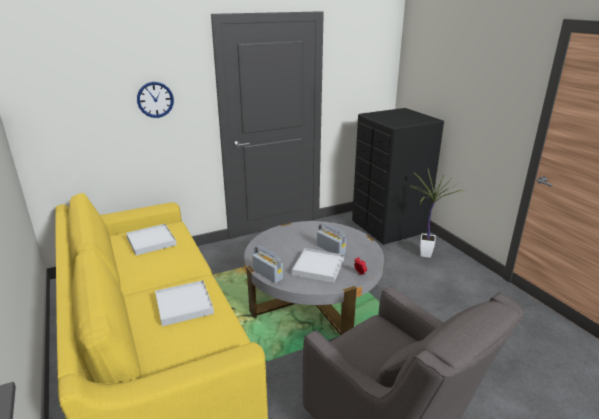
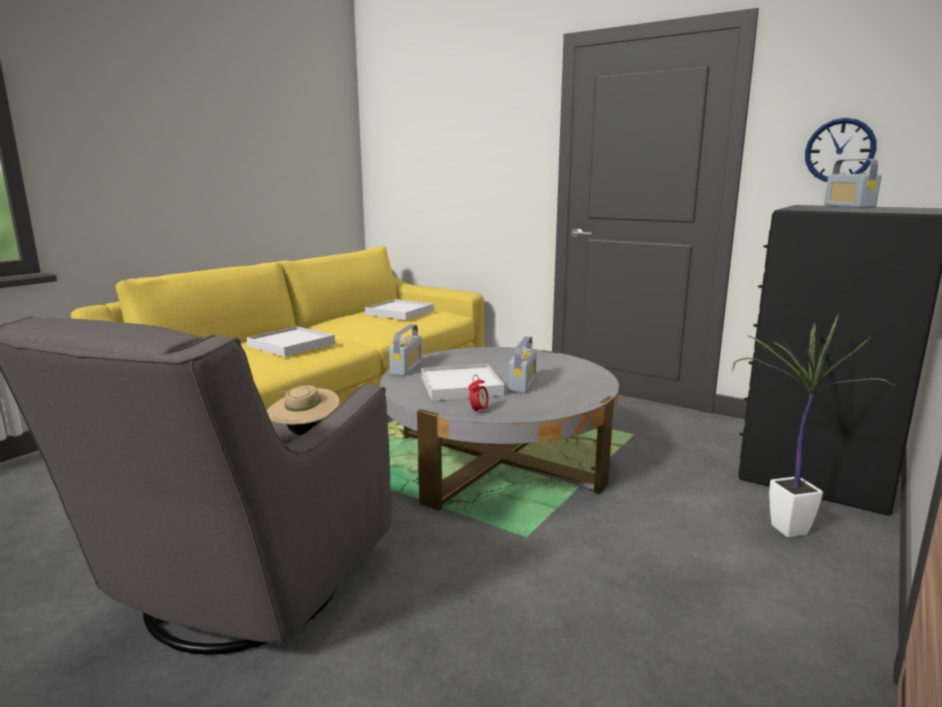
camera: 60 degrees right, 10 degrees down
(155, 99) = (485, 153): wall clock -> wall clock (839, 150)
(384, 331) = (304, 433): none -> beige hat
(386, 113) = (848, 206): none -> radio

